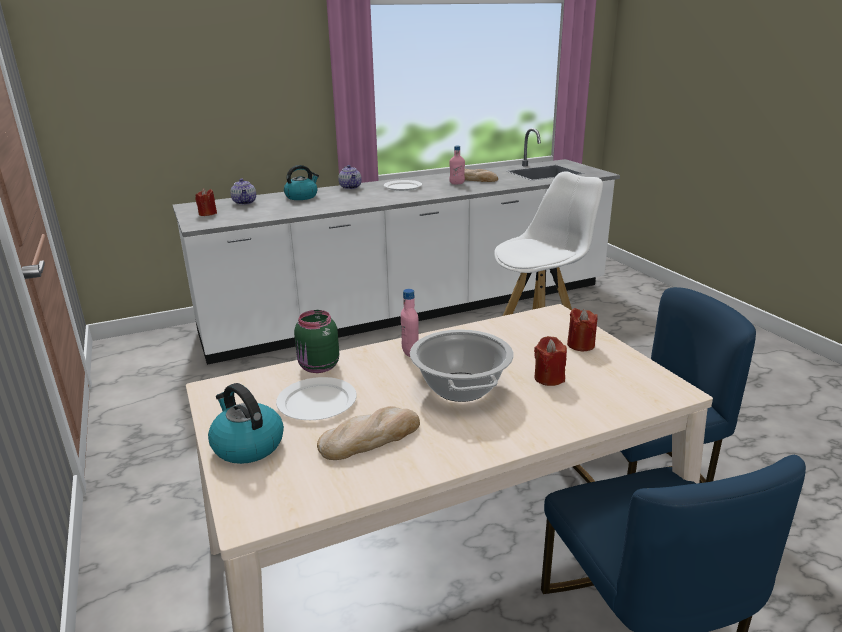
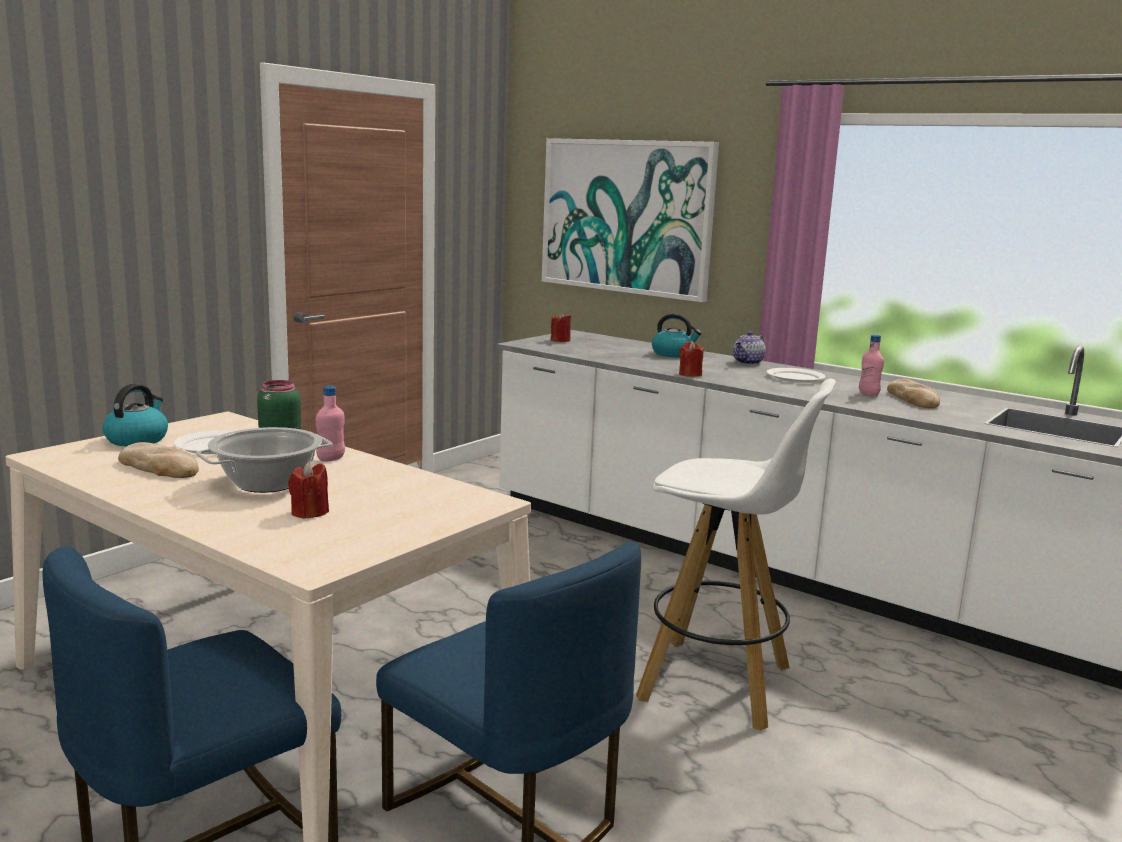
camera: 60 degrees right, 10 degrees down
(188, 94) = (626, 216): none -> picture
(245, 202) = (616, 343): teapot -> none
(580, 345) = (409, 519): red candle -> red candle (690, 374)

